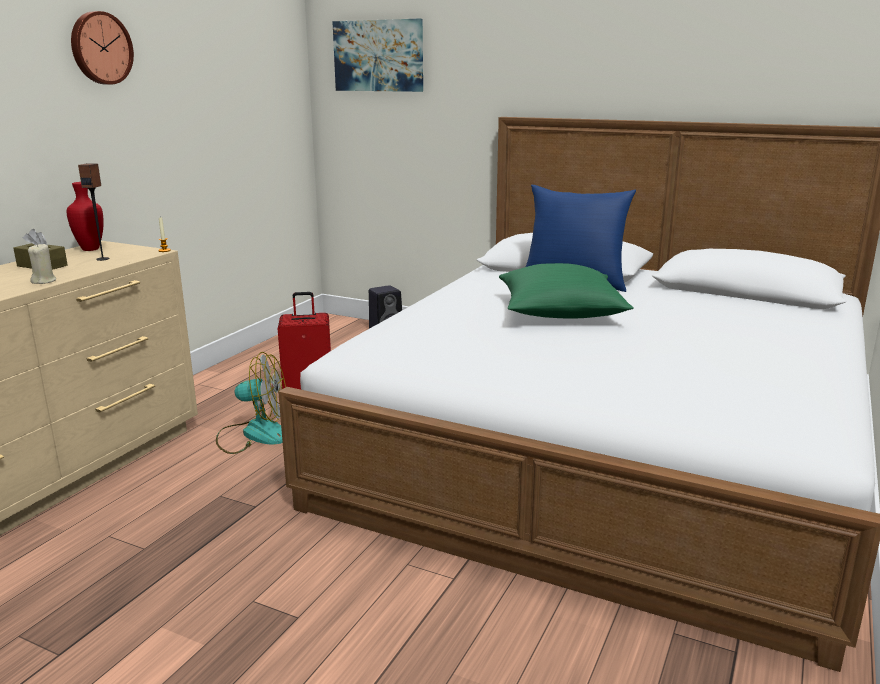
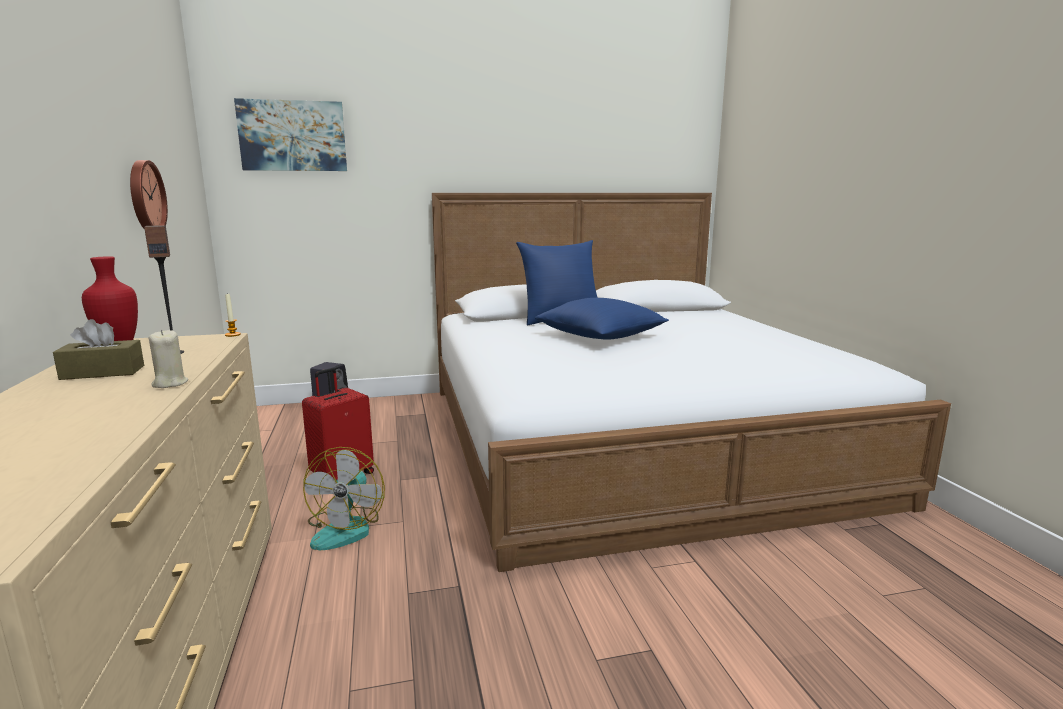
camera: 40 degrees left, 5 degrees down
(100, 48) = (65, 84): wall clock -> wall clock (144, 196)
(254, 434) = (347, 528): fan -> fan turned 135 degrees clockwise
(560, 312) = (600, 336): green pillow -> blue pillow

